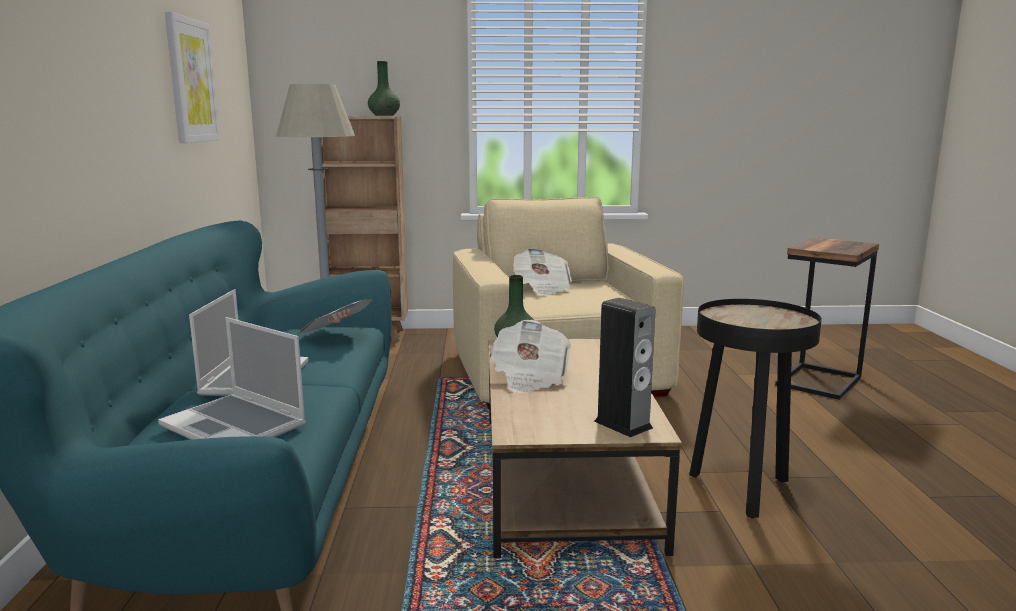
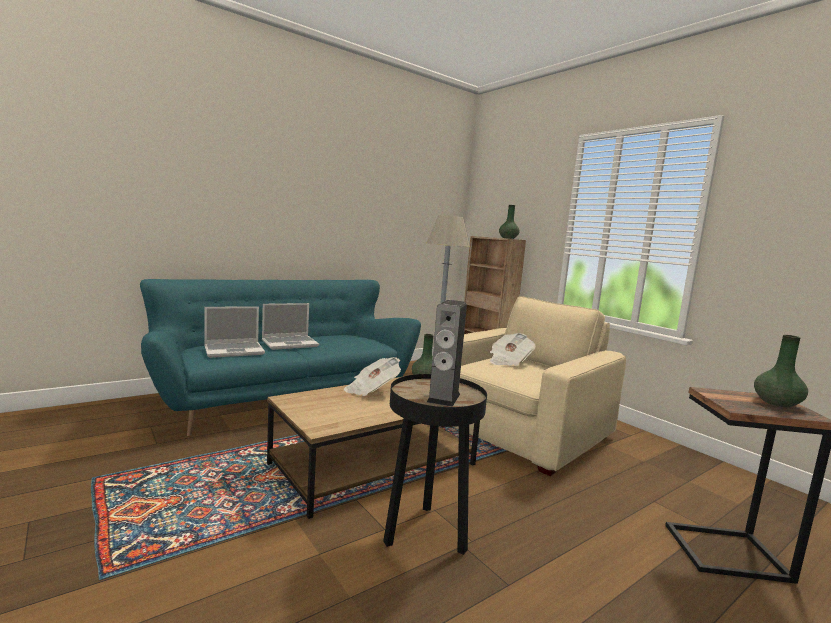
camera: 55 degrees right, 5 degrees down
(191, 81) = (393, 212): picture -> none
(236, 426) = (235, 350): laptop -> laptop turned 120 degrees counterclockwise
(335, 336) = (361, 344): newspaper -> none
(623, 424) = (323, 420): speaker -> speaker (443, 398)
(834, 242) = (776, 403): none -> green vase

